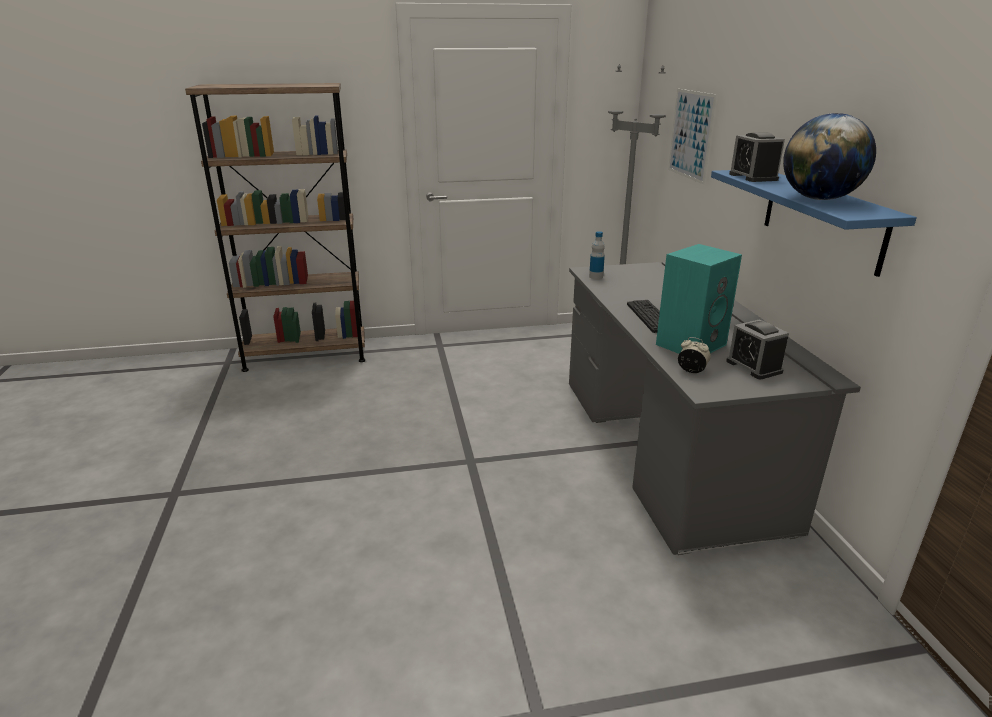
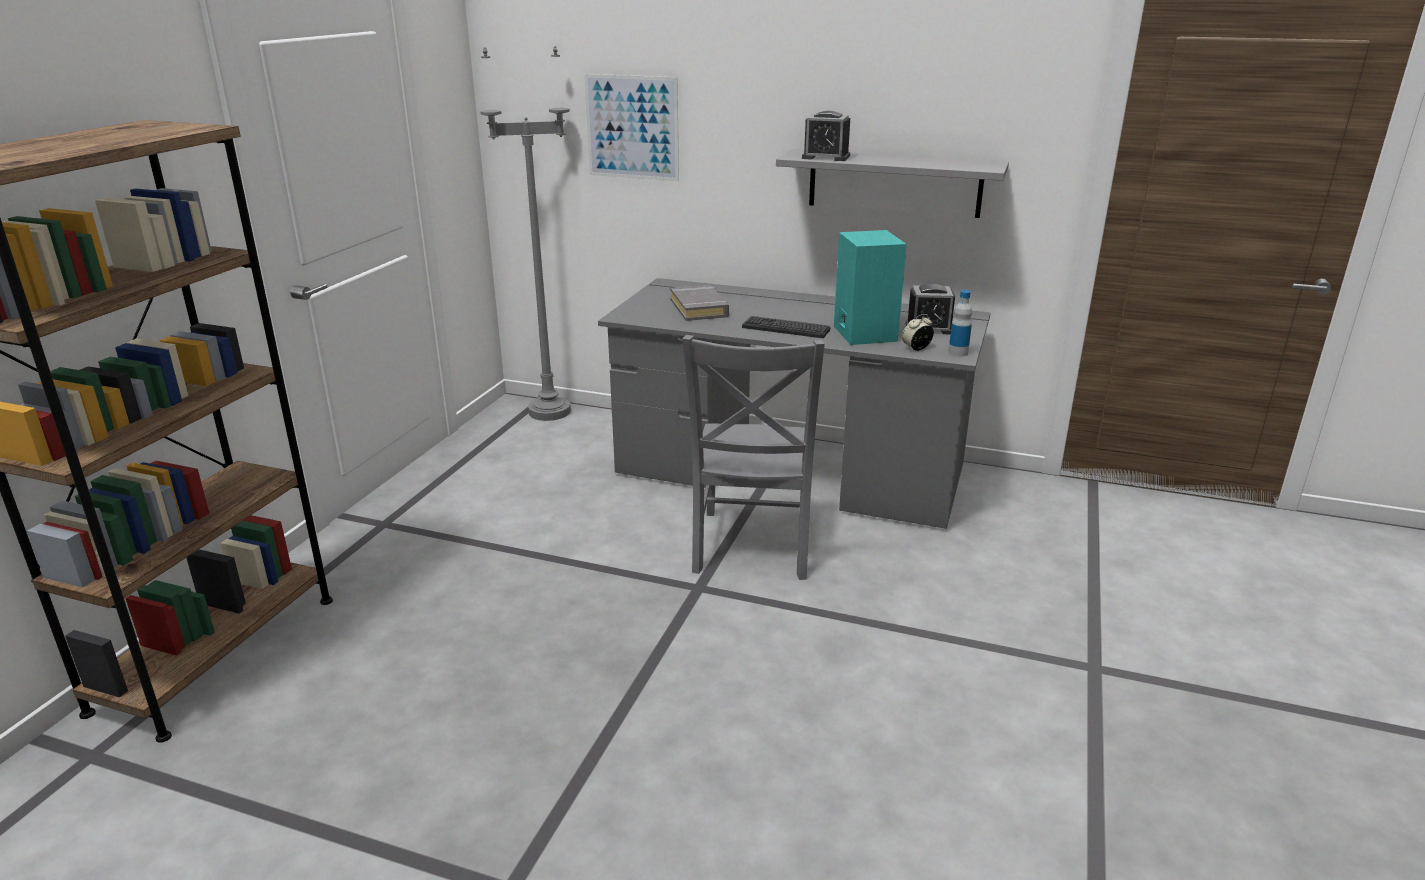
camera: 60 degrees left, 0 degrees up
(539, 466) = (751, 547): none -> grey chair
(596, 277) = (647, 318): bottle -> bottle (958, 353)
(641, 284) = (699, 308): none -> grey book
(819, 199) = (931, 163): globe -> none
(822, 218) = (894, 183): blue shelf -> grey shelf

